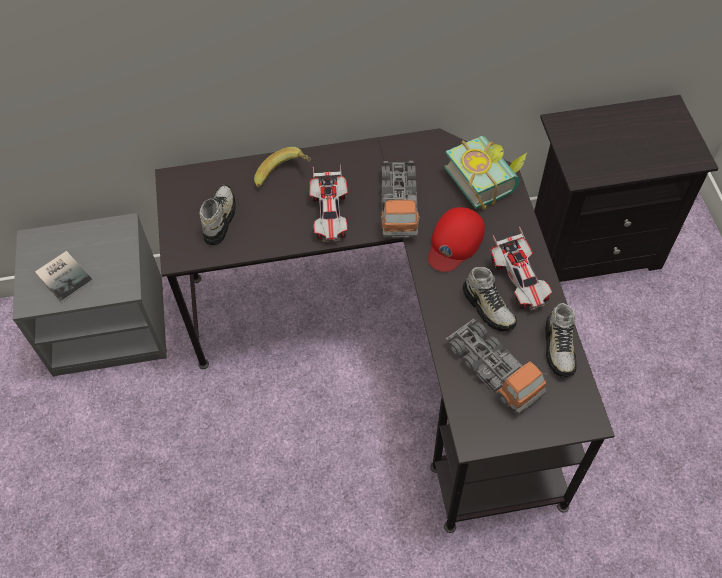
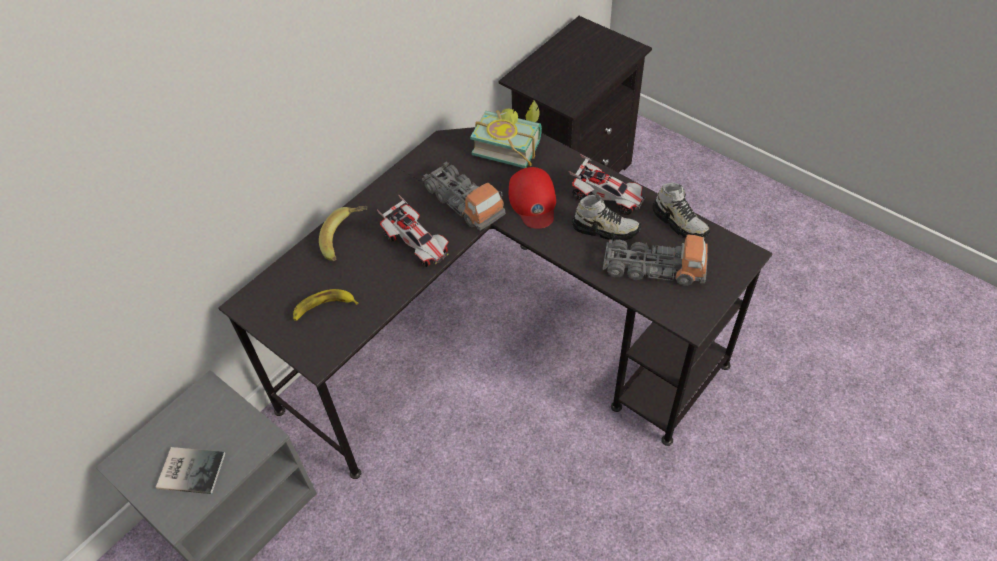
camera: 40 degrees left, 5 degrees down
(219, 219) = (324, 307): shoe -> banana

